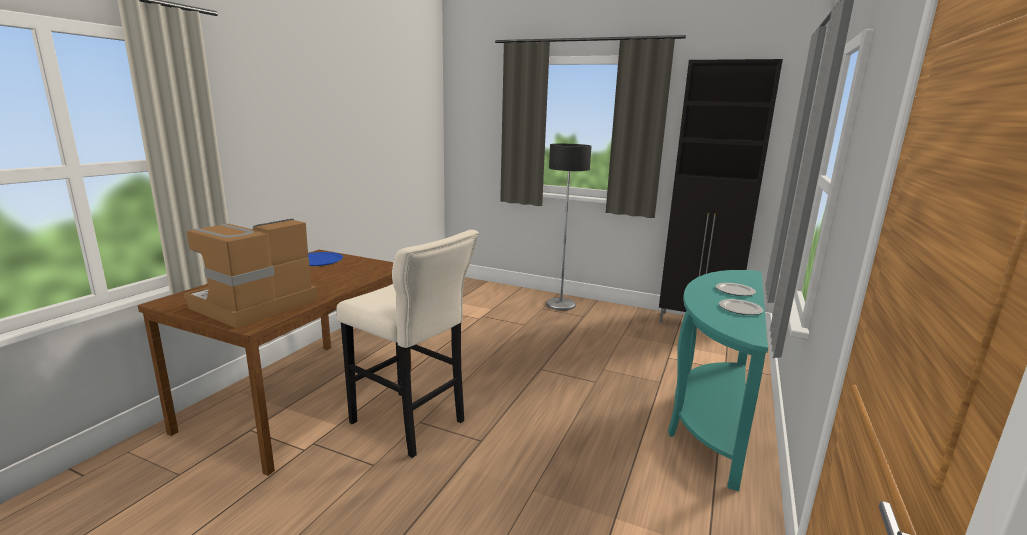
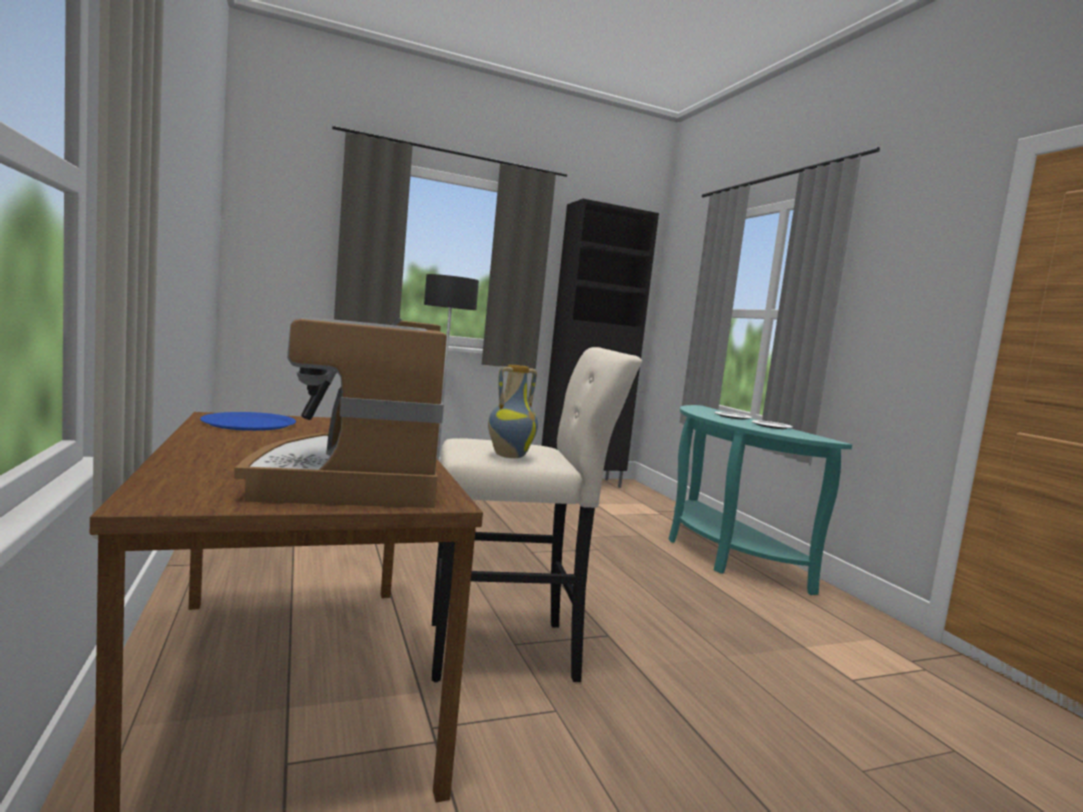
camera: 45 degrees left, 10 degrees down
(378, 302) = (509, 455): none -> vase

